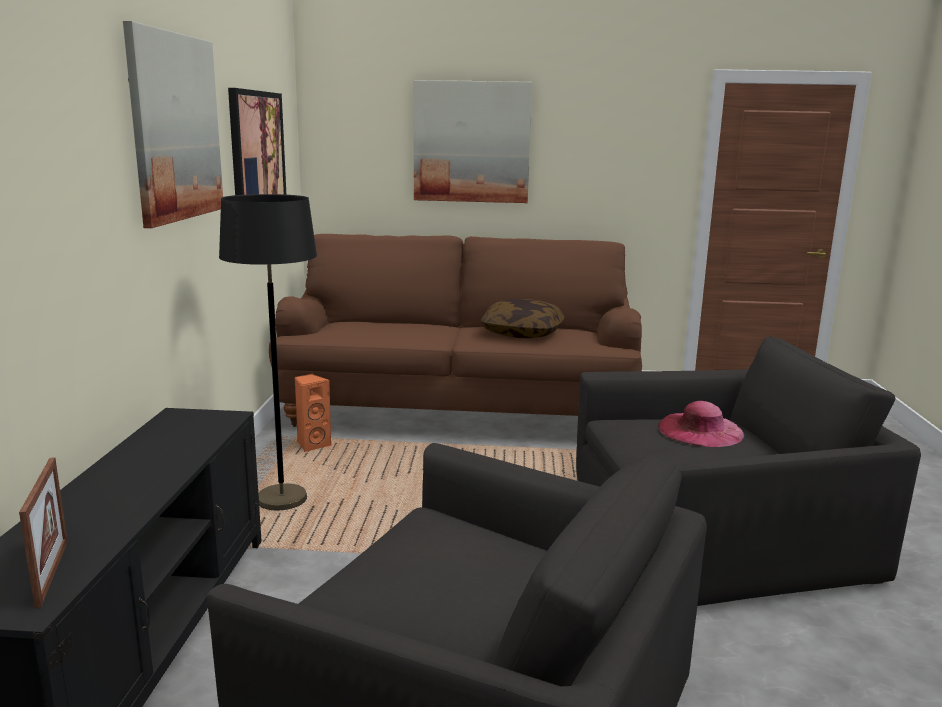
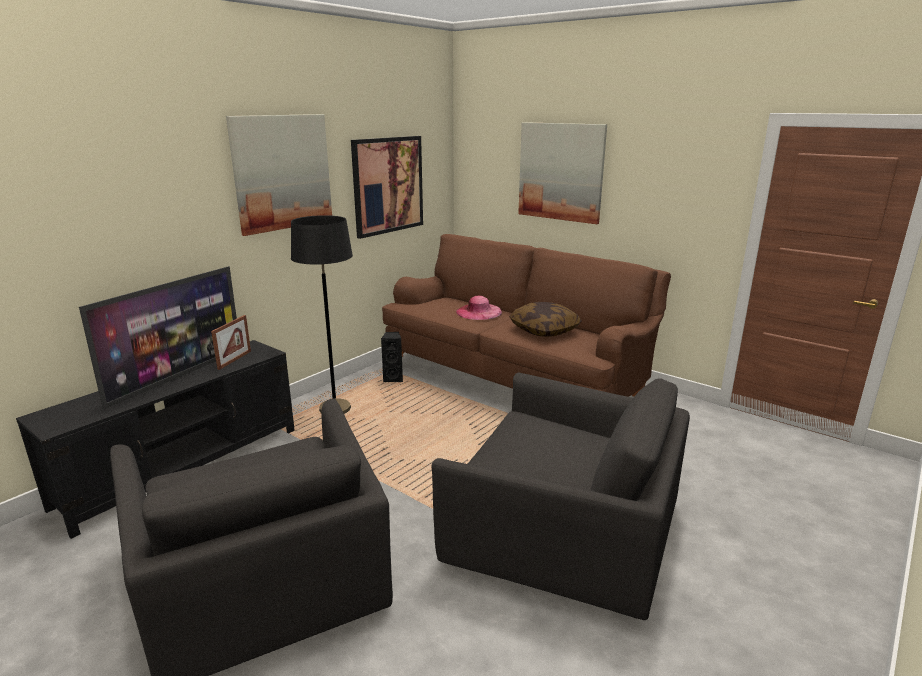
camera: 35 degrees right, 5 degrees up
(52, 572) = (82, 415): picture frame -> picture frame (234, 360)
(130, 477) = (177, 376): none -> television
(312, 445) = (393, 379): orange speaker -> black speaker
(700, 430) = (564, 441): pink hat -> pink hat (479, 312)

